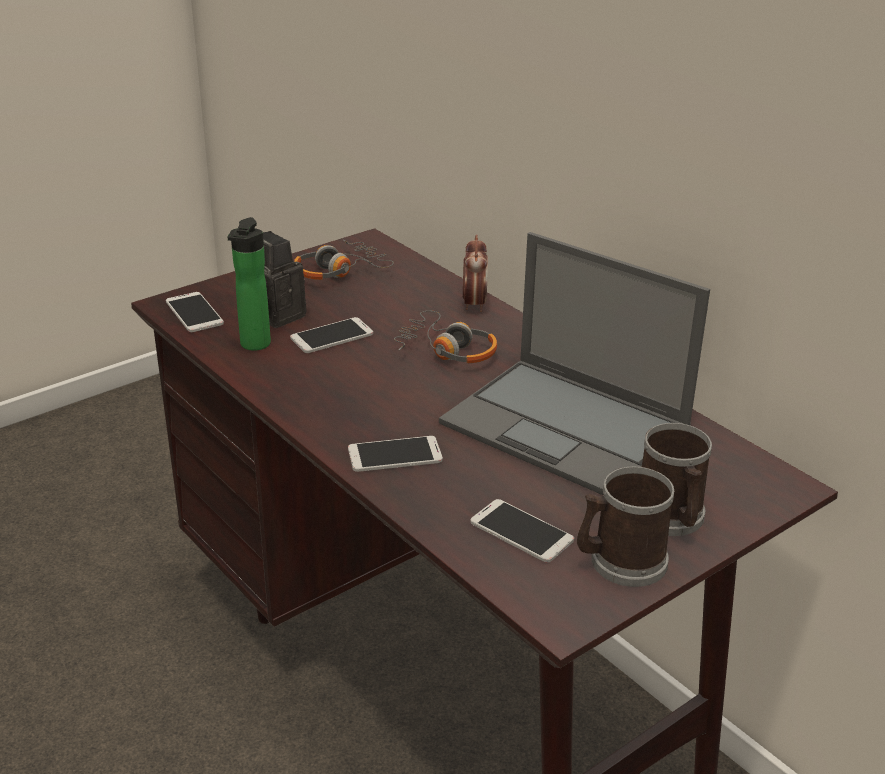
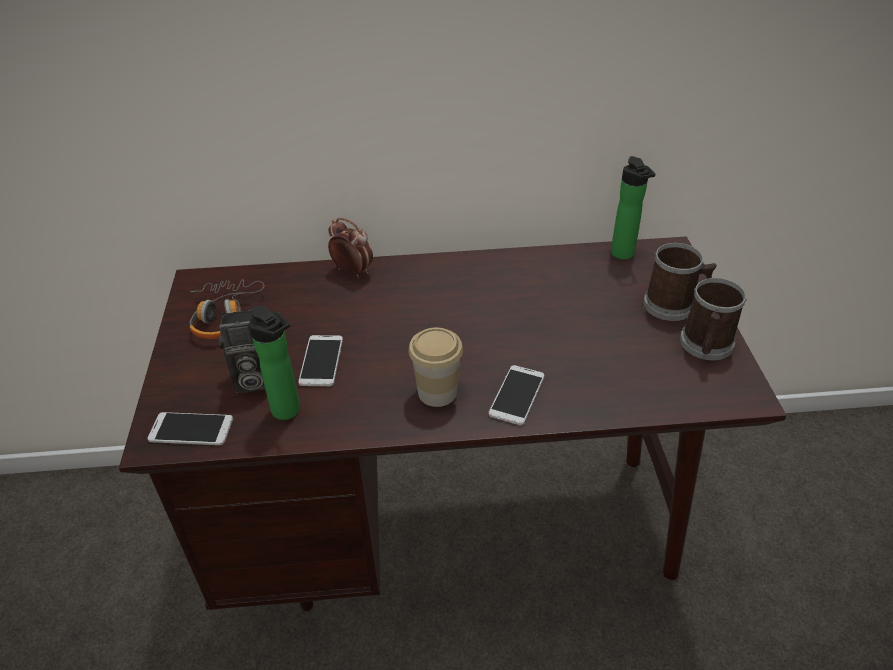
camera: 55 degrees left, 10 degrees up
(352, 409) = (437, 392): none -> cup
(447, 350) = (402, 311): headphones -> none
(521, 531) = (649, 373): phone -> none
(567, 426) = (546, 301): laptop -> none
(725, 454) = (624, 255): none -> bottle

